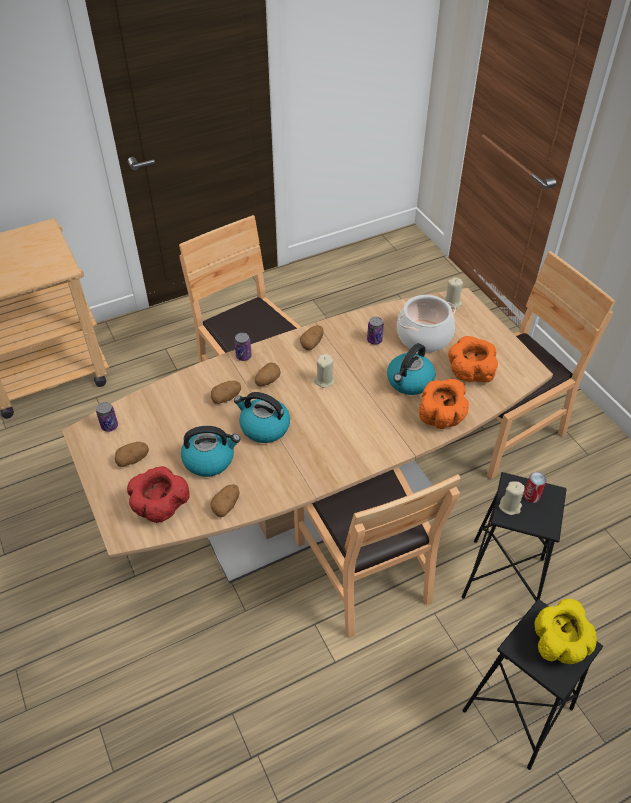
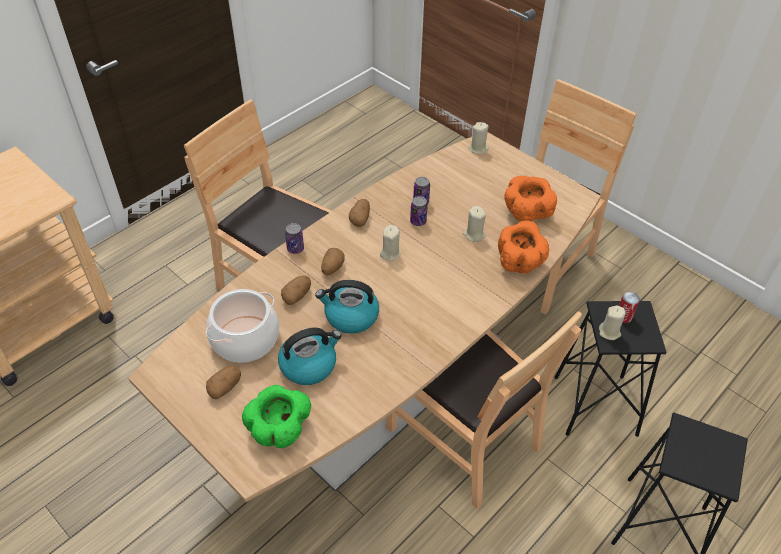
camera: 20 degrees left, 0 degrees up
(109, 426) = (182, 359): can -> can (418, 221)
(161, 508) = (280, 431): red bowl -> green bowl
(226, 505) = (349, 408): potato -> none
(409, 382) = (473, 235): kettle -> beige candle
(424, 337) = (467, 187): cooking pot -> cooking pot (245, 339)
(559, 643) = (711, 448): yellow bowl -> none

